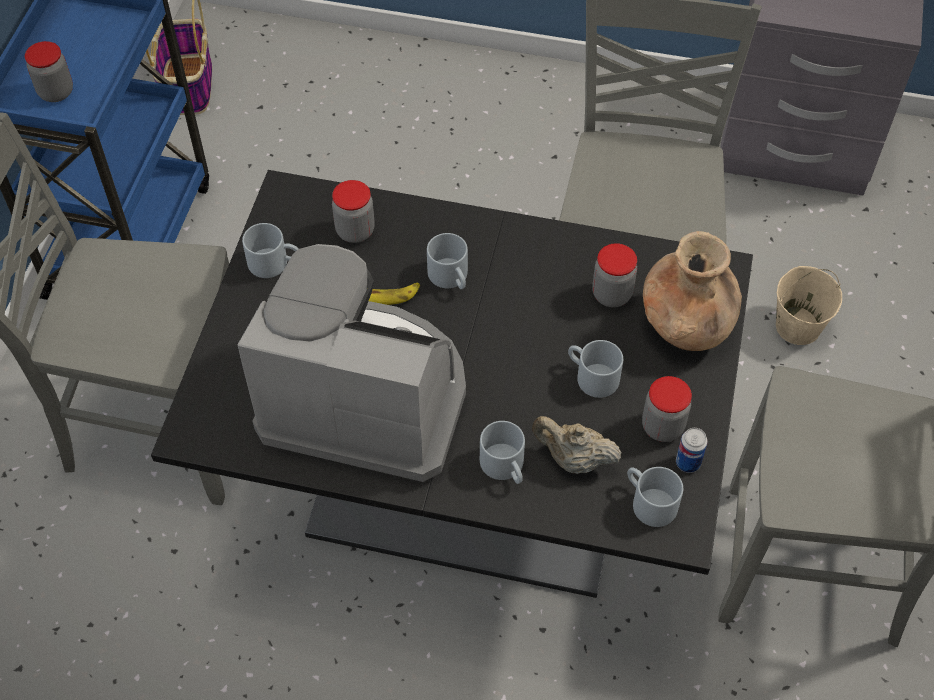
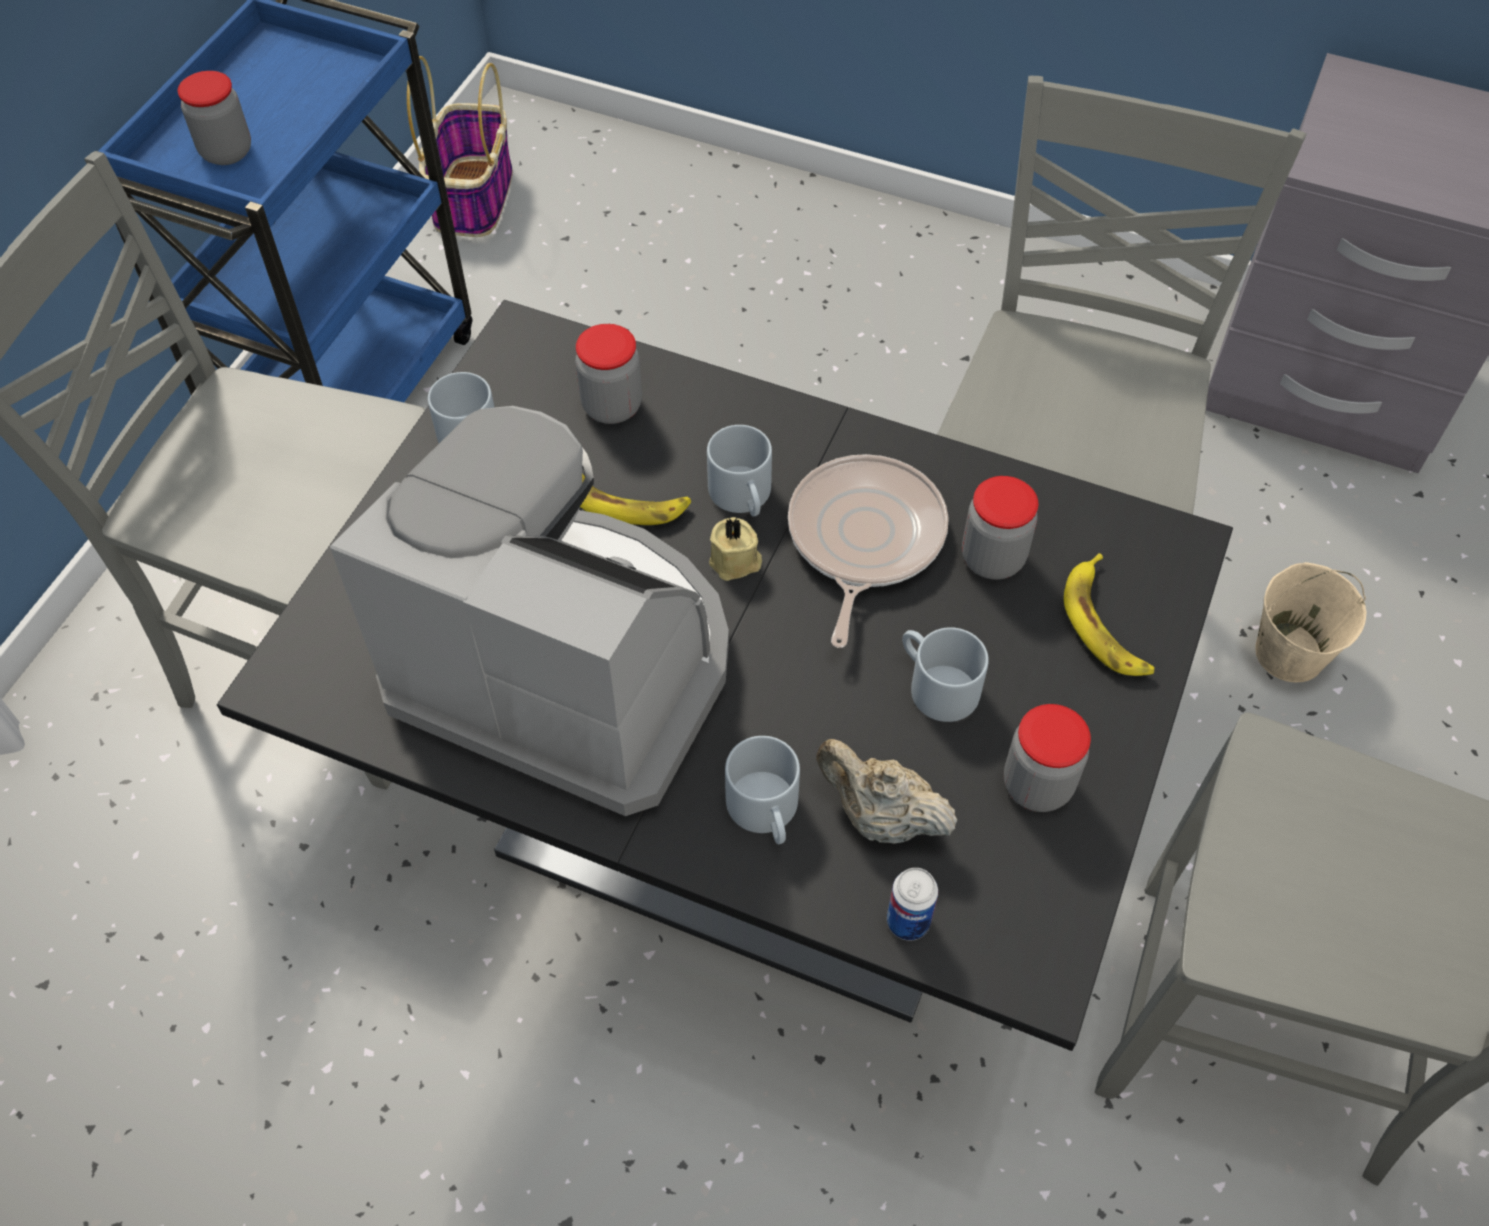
camera: 10 degrees right, 0 degrees up
(455, 319) = (736, 562): none -> beige candle
(530, 294) = (863, 539): none -> frying pan
(648, 502) = (991, 909): grey mug -> none
(686, 325) = (1105, 625): brown vase -> banana
(688, 463) = (1069, 853): can -> can (908, 921)

